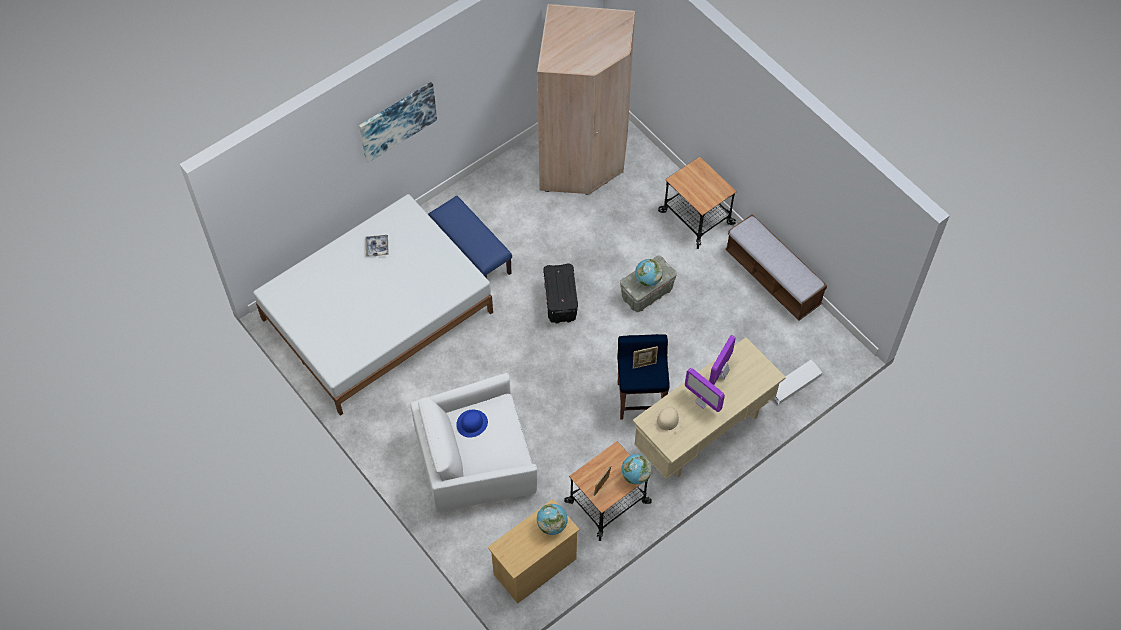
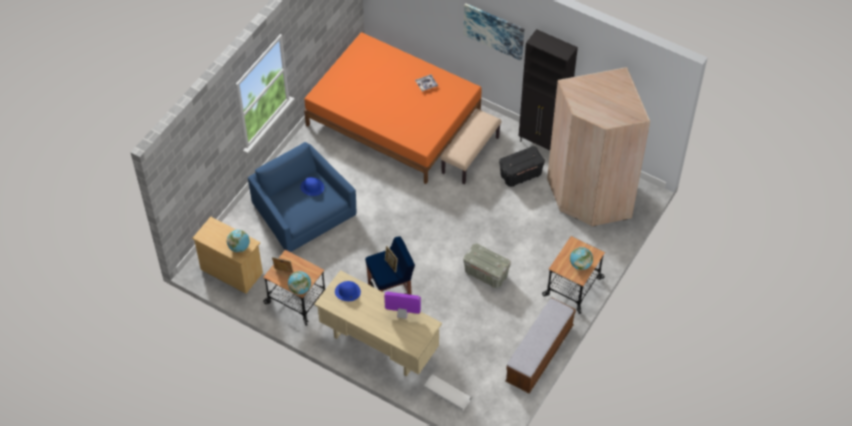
camera: 70 degrees right, 5 degrees down
(376, 315) = (393, 118): white bed -> orange bed
(470, 253) = (470, 155): blue bench -> beige bench
(475, 458) = (302, 211): white armchair -> blue armchair
(488, 178) = (542, 144): none -> black cabinet
(560, 303) = (452, 222): black storage box -> black storage box (520, 175)
(647, 280) = (483, 259): globe -> globe (580, 265)
(667, 421) = (347, 291): beige hat -> blue hat
(703, 401) = (373, 309): monitor -> none

